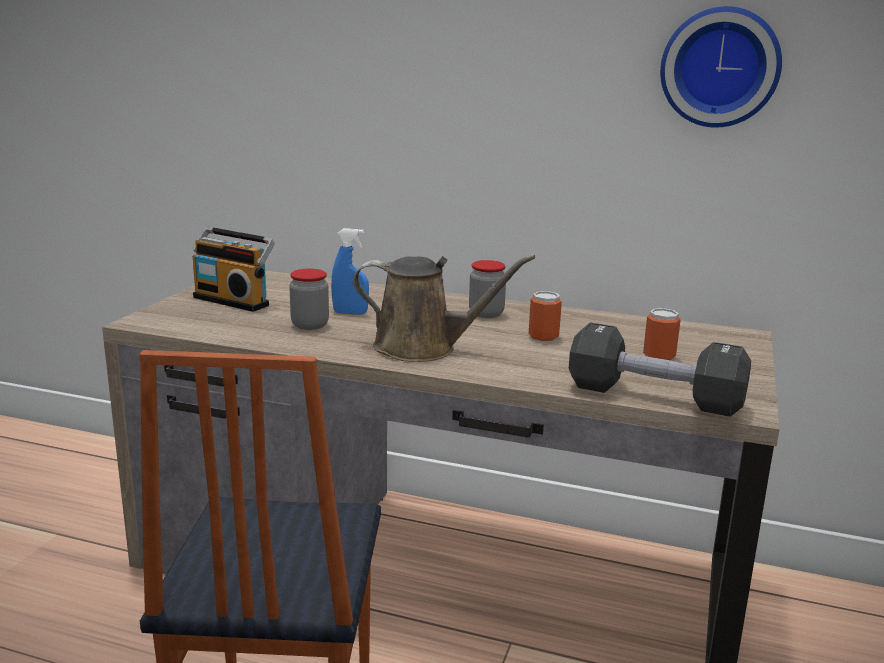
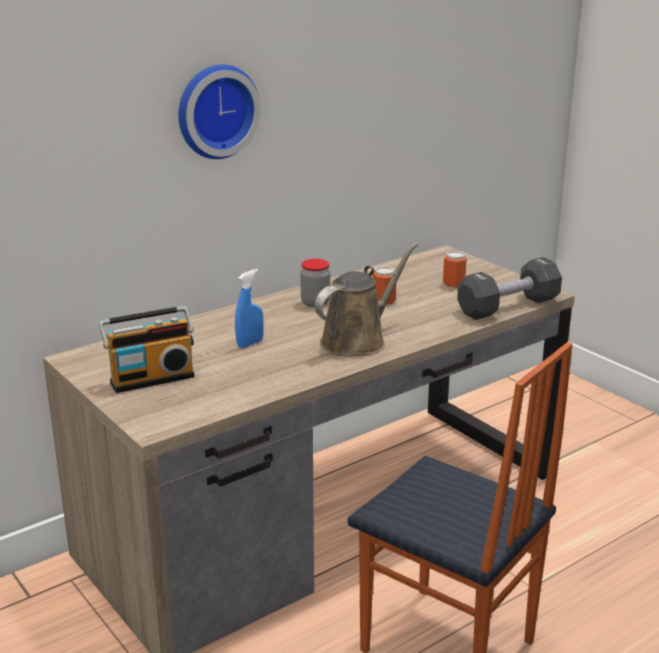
camera: 55 degrees left, 5 degrees up
(310, 325) = (258, 364): jar -> none
(720, 67) = (404, 76): wall clock -> wall clock (215, 111)

